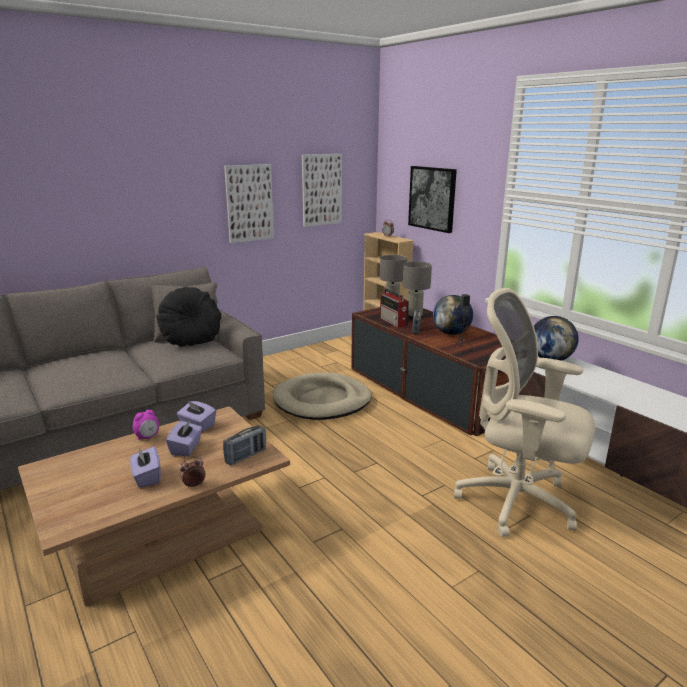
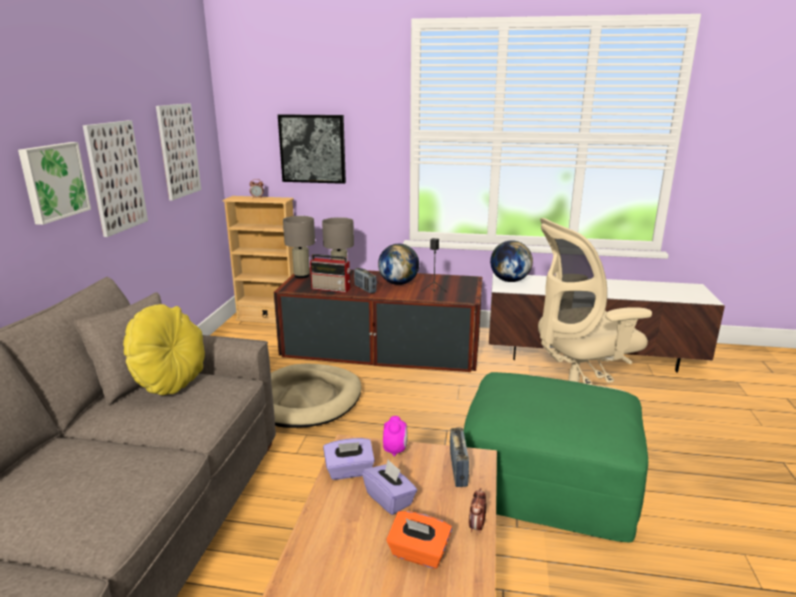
camera: 45 degrees left, 0 degrees up
(147, 437) = (322, 516): alarm clock -> alarm clock (395, 450)
(147, 477) = (418, 554): purple tissue box -> orange tissue box
(192, 200) = (53, 181): none -> picture
(192, 343) = (171, 385): black pillow -> yellow pillow
(387, 532) = (548, 480): none -> green ottoman

